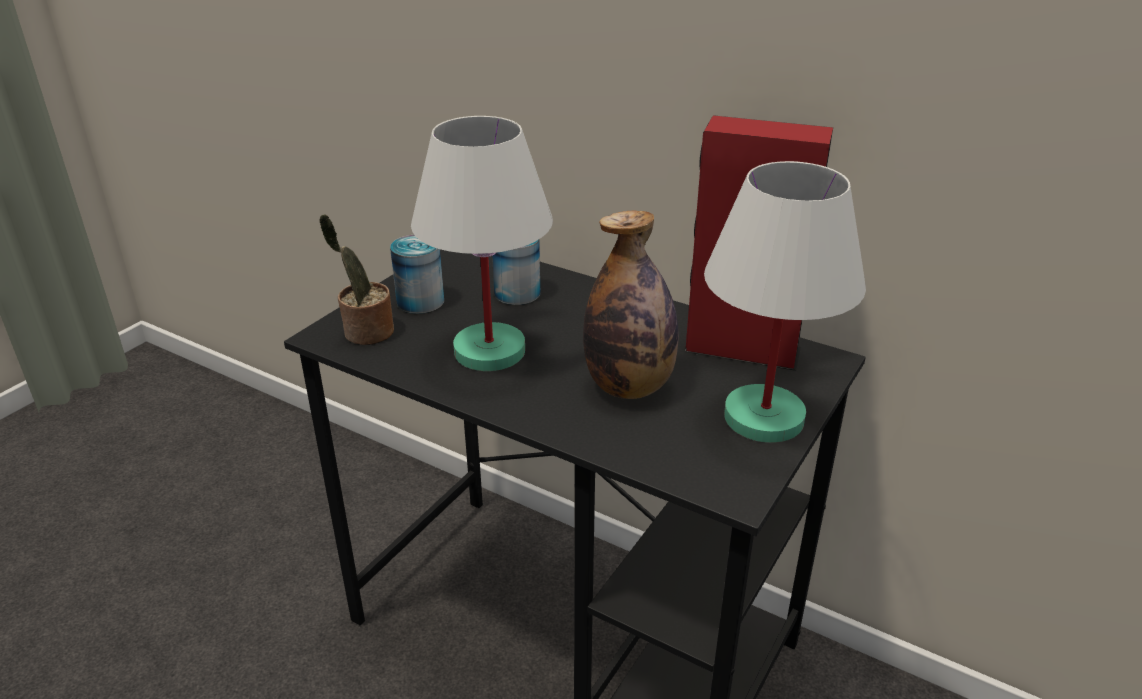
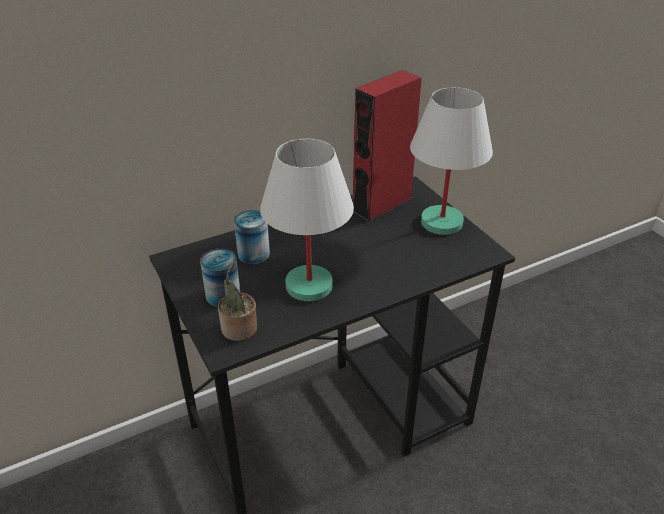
camera: 60 degrees left, 5 degrees up
(629, 386) = (385, 250): bottle -> none

